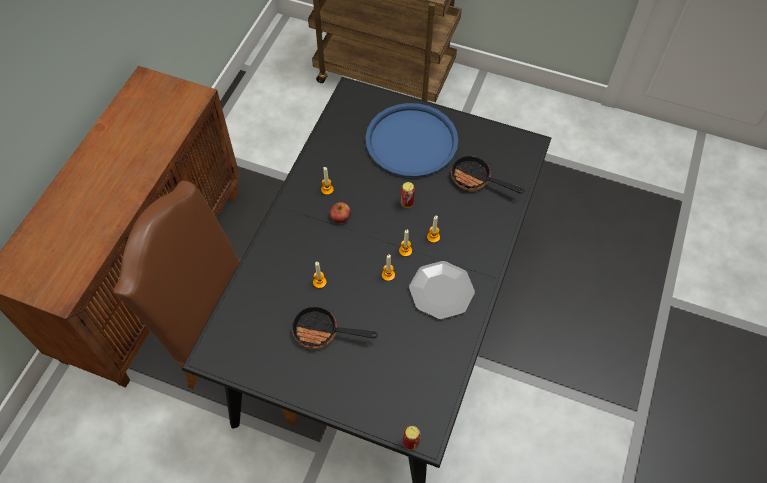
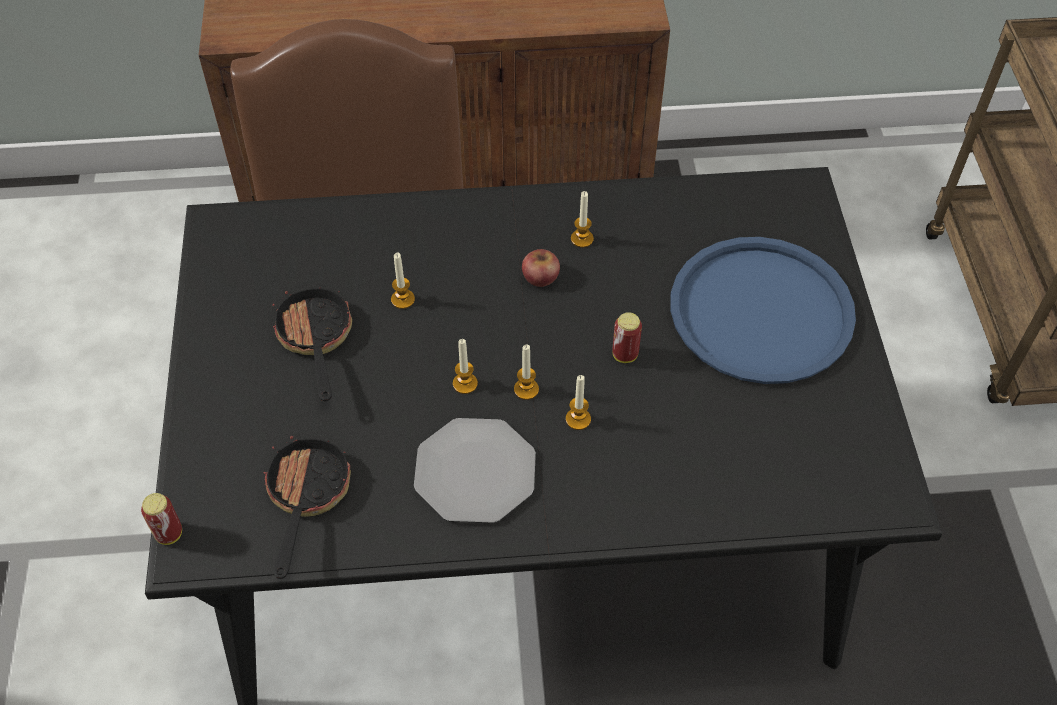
camera: 65 degrees right, 5 degrees down
(476, 180) = (744, 439): frying pan -> frying pan (306, 496)

